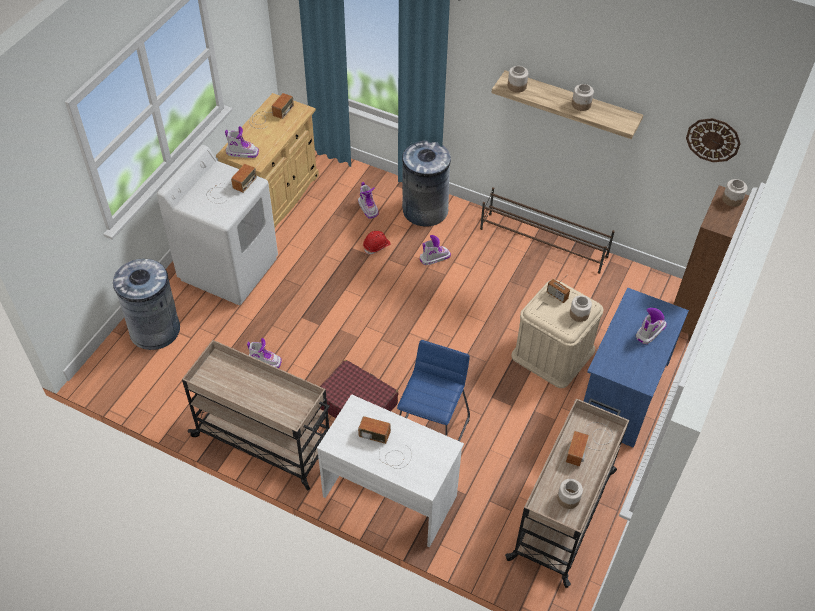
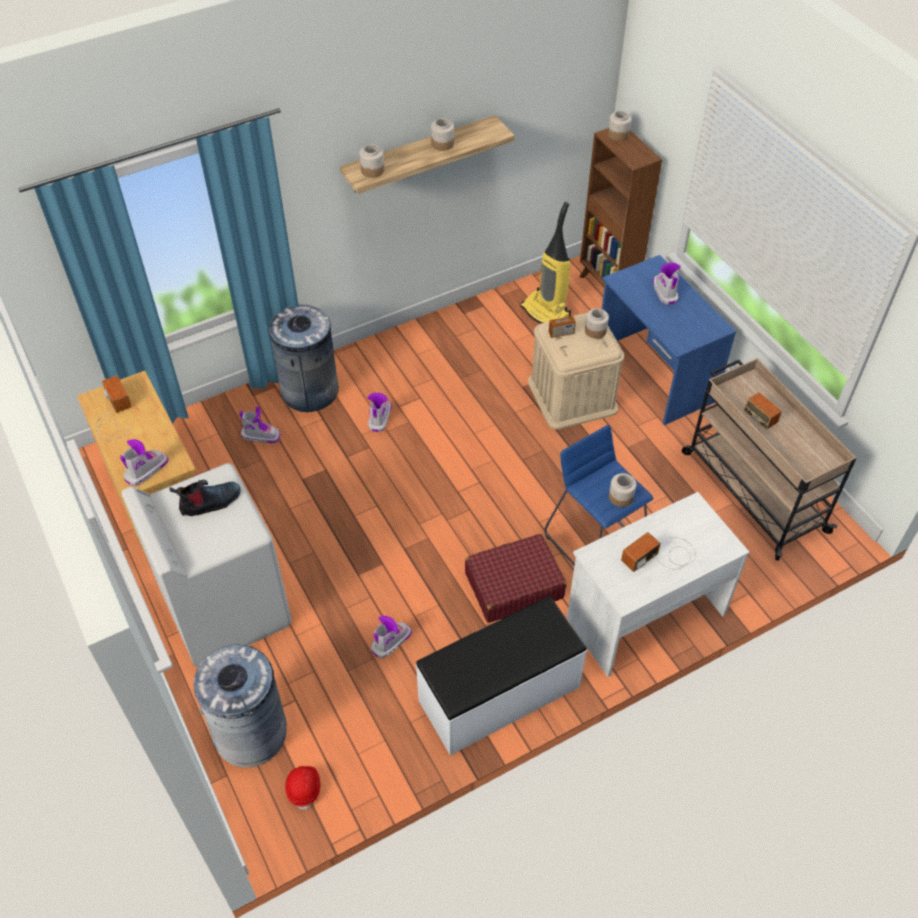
camera: 55 degrees left, 0 degrees up
(229, 188) = (210, 503): radio -> boot
(266, 441) = (500, 695): beige cart -> white bench
(376, 246) = (320, 456): red hard hat -> red hard hat (304, 788)
(543, 243) = (437, 327): brown shoe rack -> none
(568, 499) = (806, 450): jar -> jar (621, 497)
(620, 296) = (546, 312): none -> vacuum cleaner
(713, 139) = (564, 95): wall clock -> none

